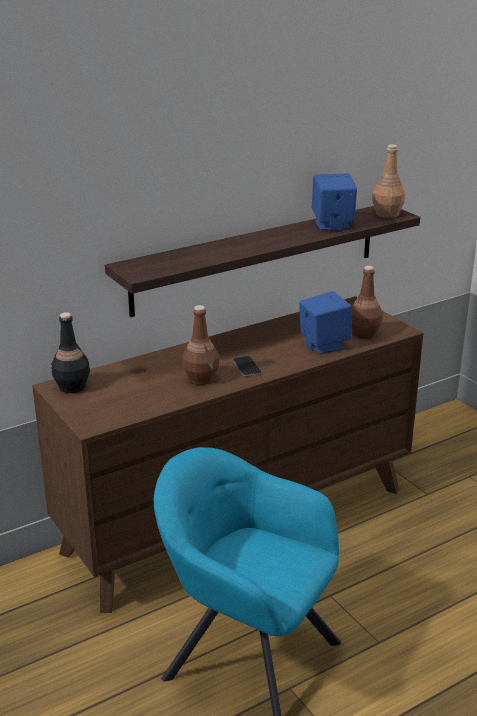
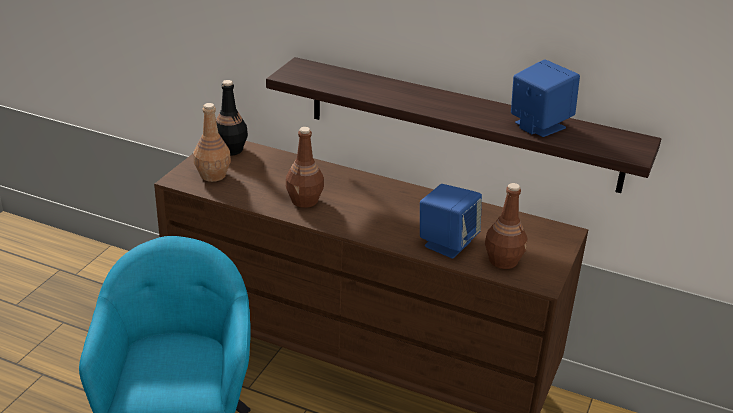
camera: 55 degrees right, 5 degrees up
(247, 367) = (351, 216): phone -> none
(387, 214) = (622, 146): brown bottle -> brown bottle (212, 175)

